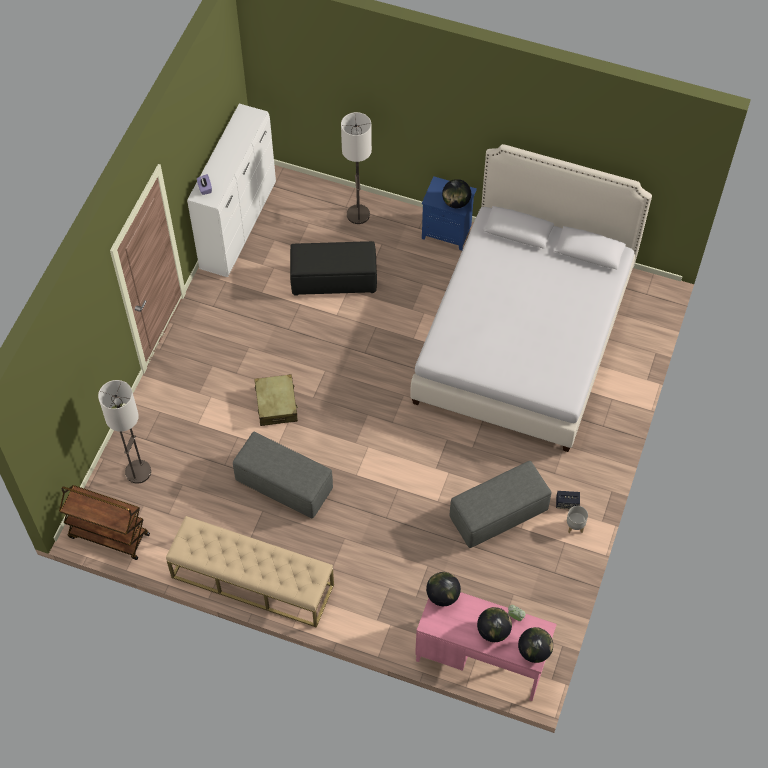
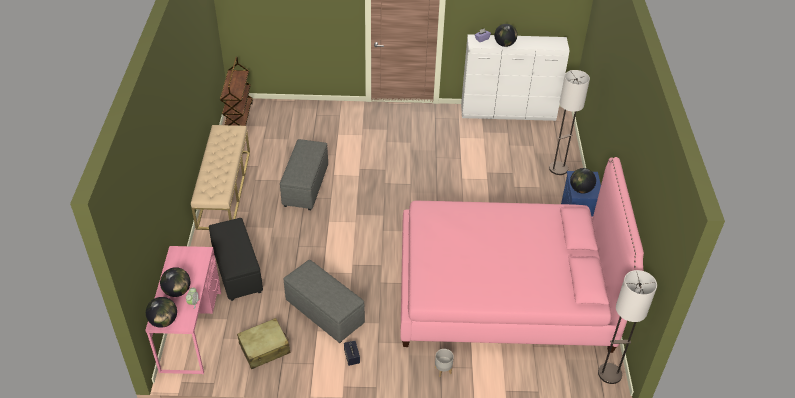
camera: 70 degrees right, 15 degrees down
(138, 471) = (290, 117): floor lamp -> floor lamp (609, 373)
(276, 404) = (370, 166): beige suitcase -> beige suitcase (264, 348)
(334, 280) = (491, 170): black ottoman -> black ottoman (237, 271)
(442, 595) = (202, 254): globe -> globe (504, 44)
(523, 336) = (503, 291): white bed -> pink bed
(575, 526) = (331, 367): grey planter -> grey planter (442, 370)

